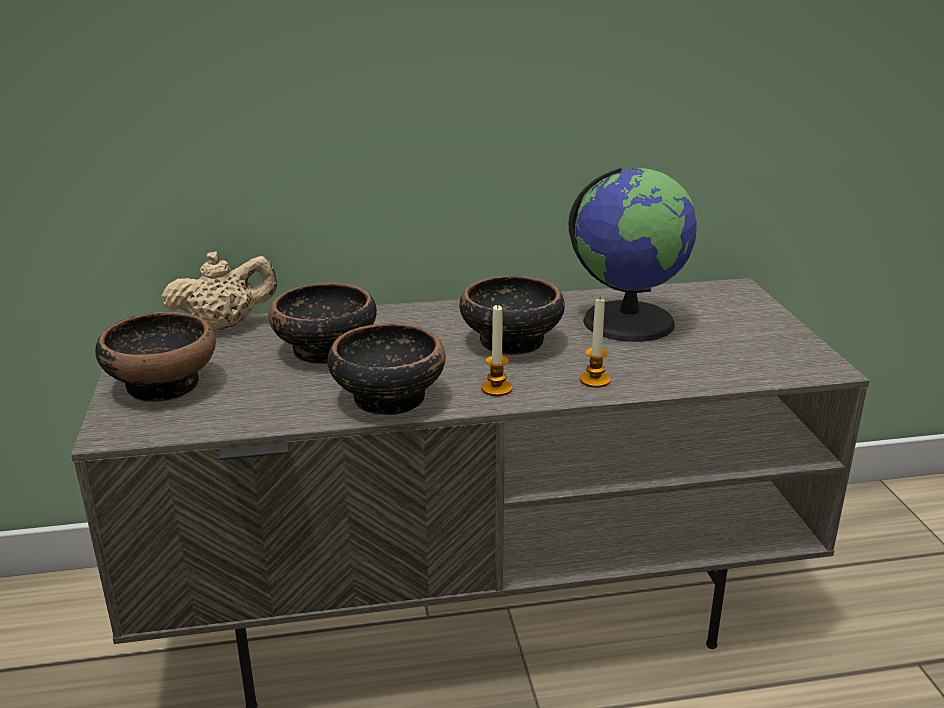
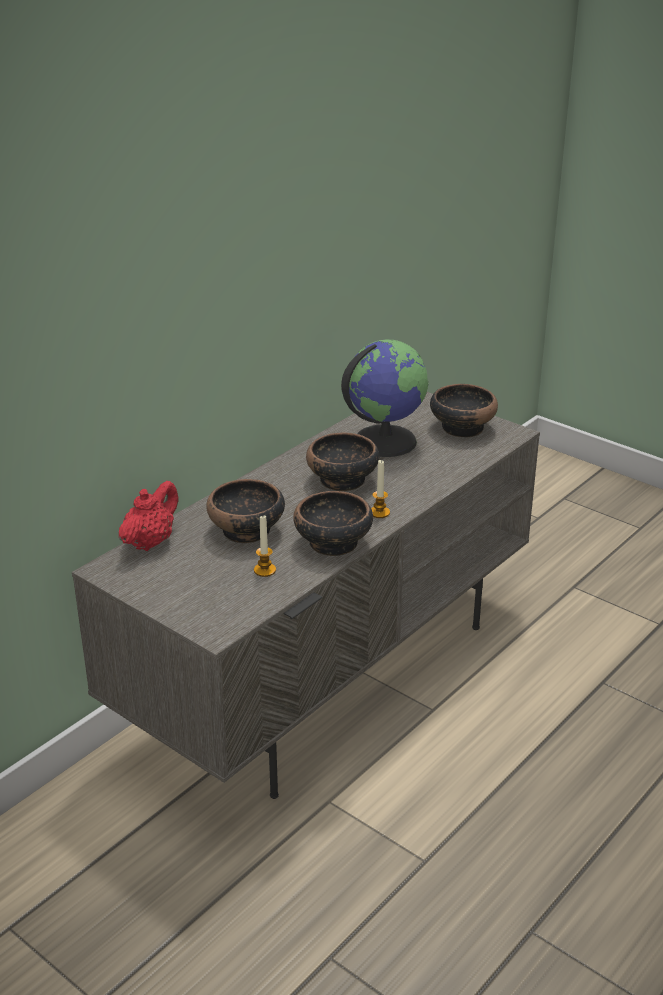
camera: 40 degrees left, 5 degrees up
(163, 384) = (189, 594): bowl -> bowl (462, 427)
(224, 325) = (150, 542): beige teapot -> red teapot
(595, 380) = (420, 486): candle -> candle (264, 570)

